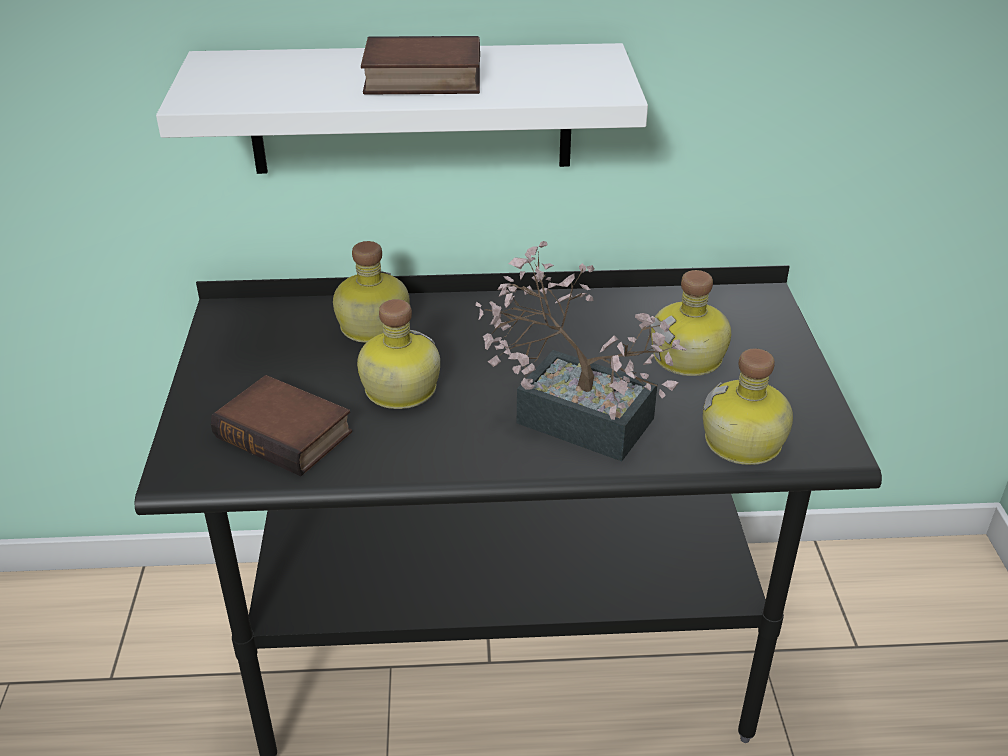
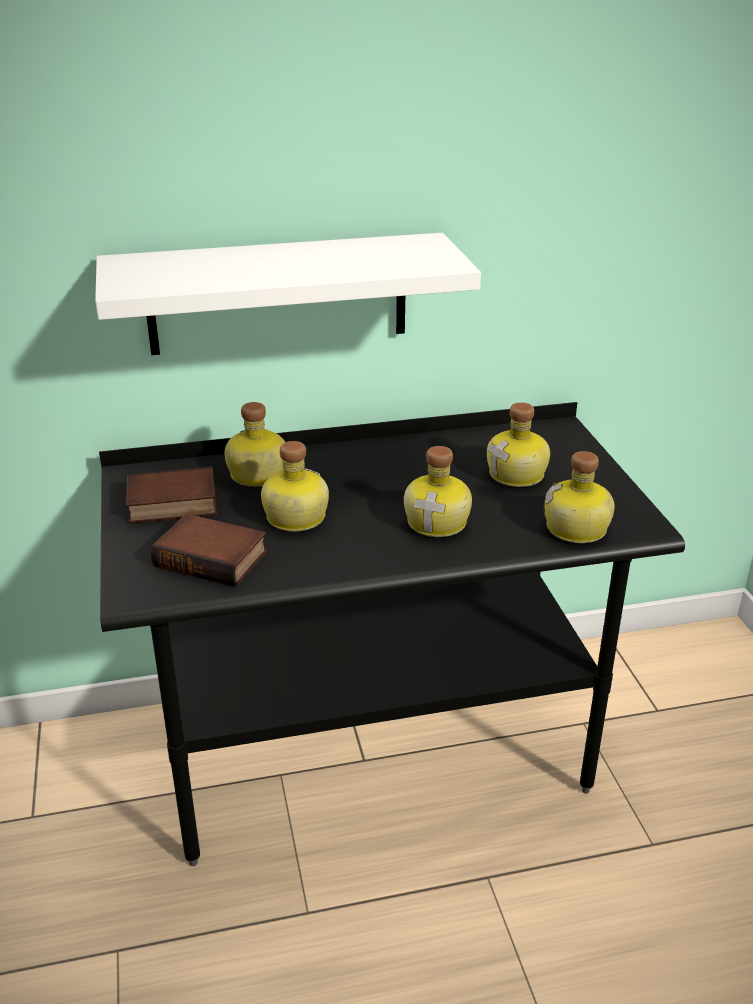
camera: 10 degrees left, 5 degrees down
(421, 80) = (298, 265): book -> book (171, 505)
(571, 414) = (438, 522): potted plant -> bottle

